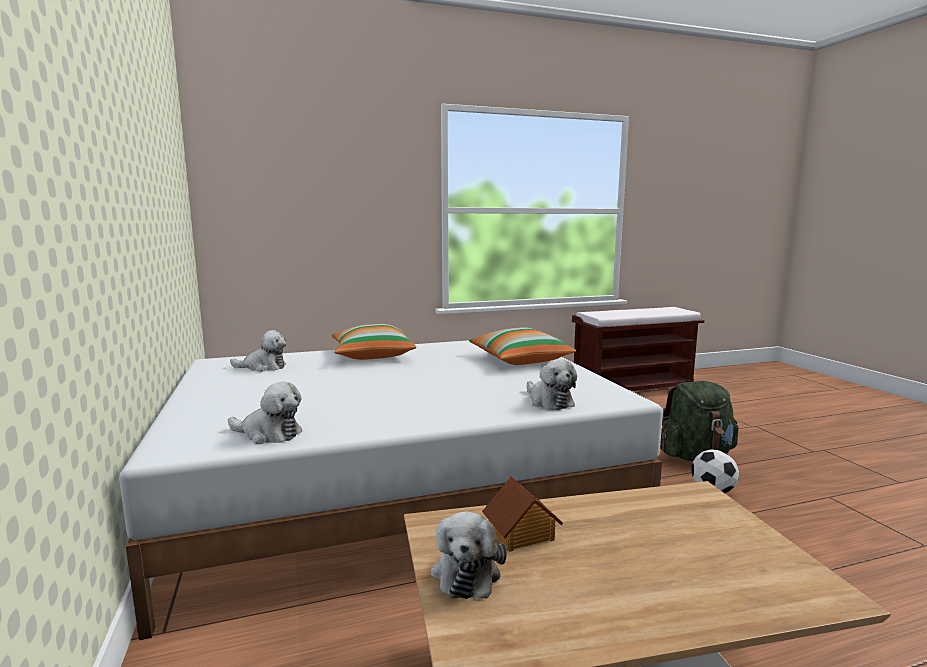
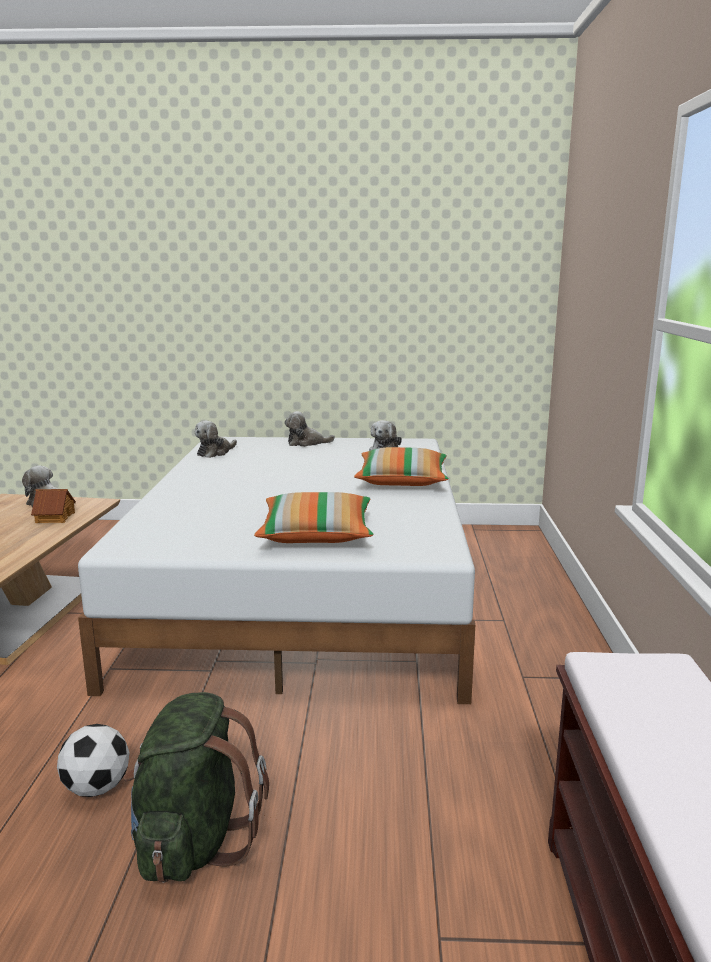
camera: 110 degrees right, 5 degrees up
(549, 401) = (160, 519): plush toy -> plush toy (306, 443)

